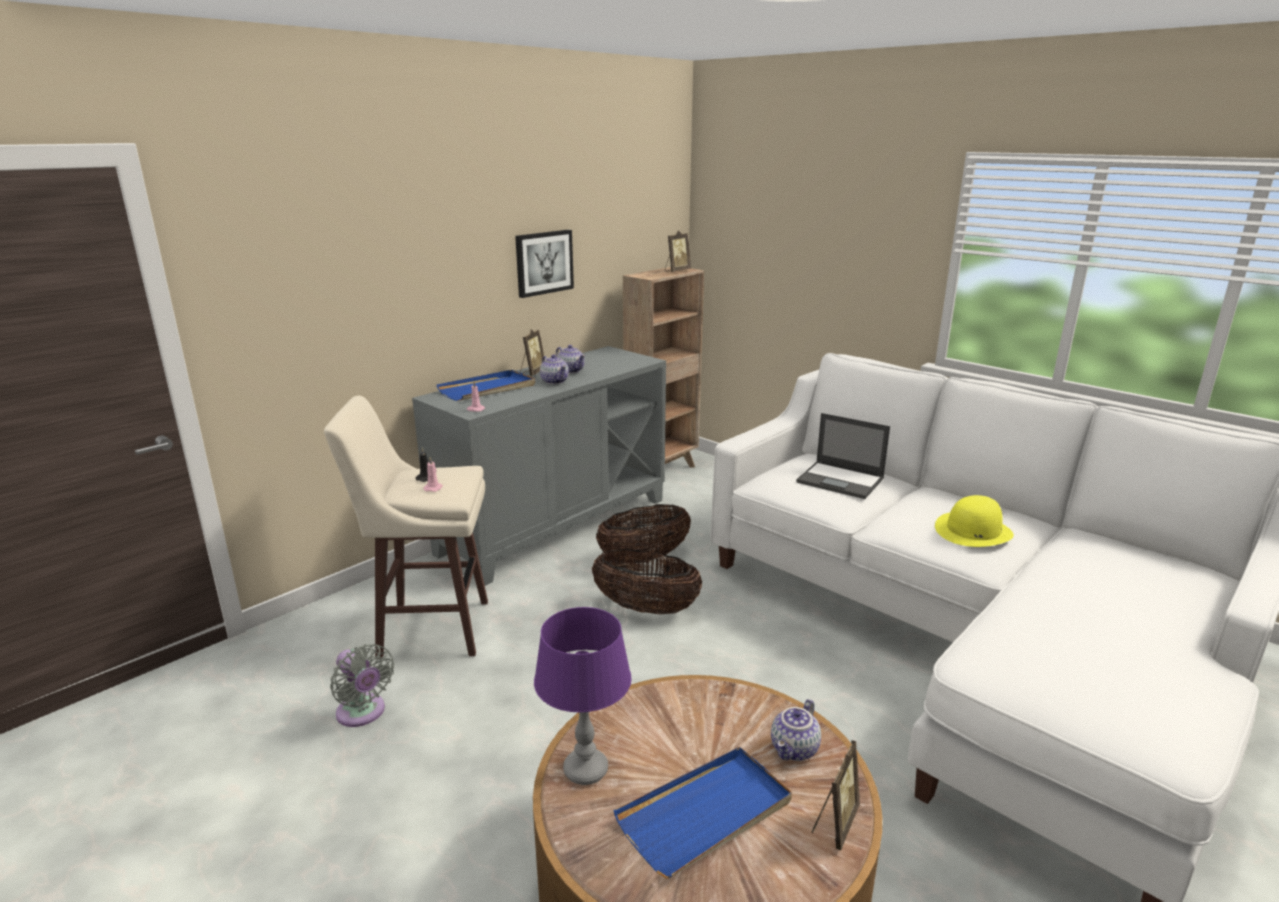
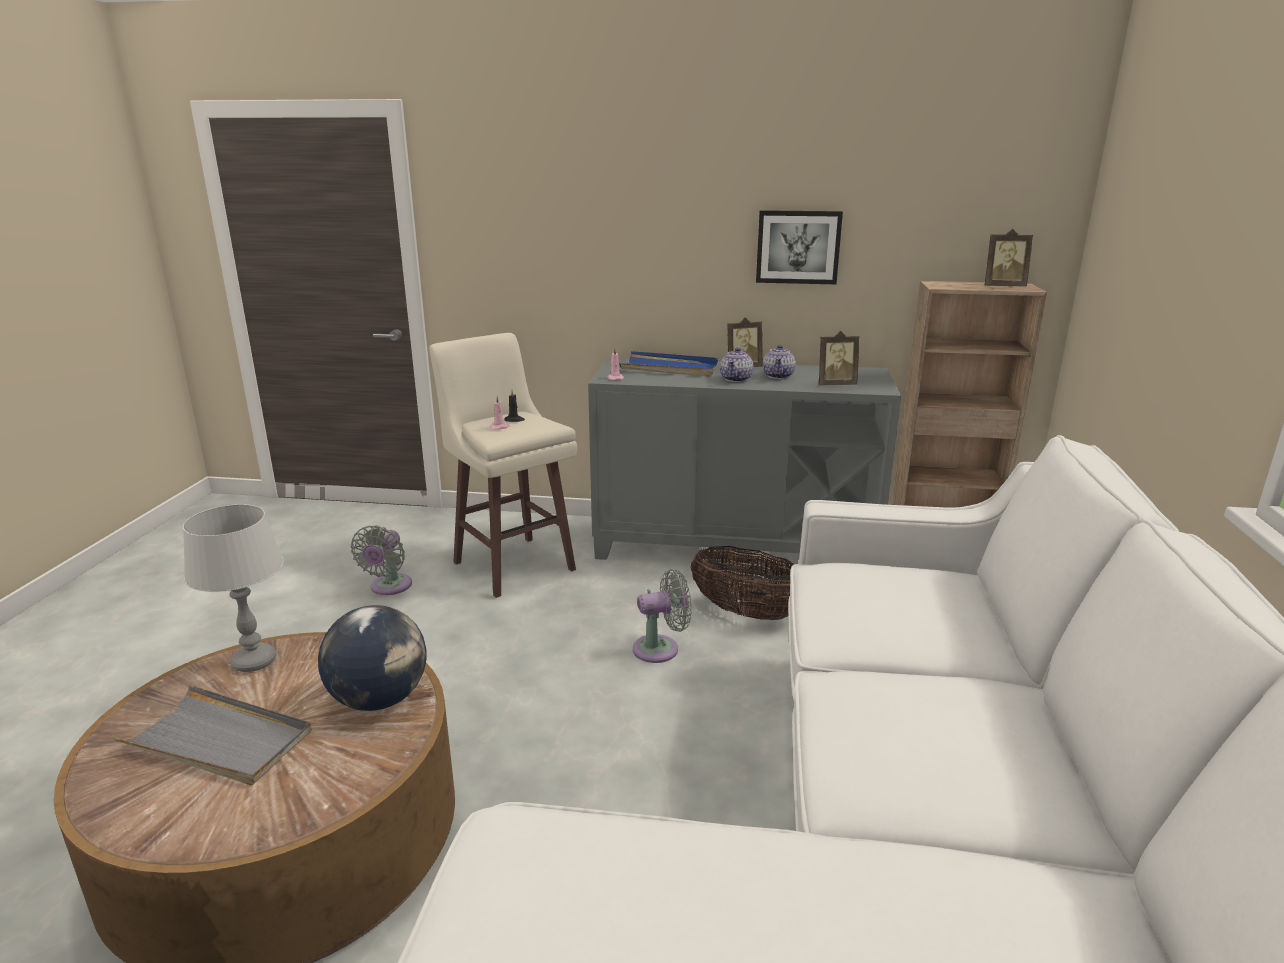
camera: 55 degrees right, 0 degrees up
(585, 770) = (254, 661): purple table lamp -> grey table lamp
(646, 608) = (660, 648): basket -> grey fan
(706, 814) = (219, 740): blue tray -> grey tray
(718, 710) = (379, 699): none -> globe
(795, 750) = (340, 766): teapot -> none
(834, 823) = (232, 825): picture frame -> picture frame (835, 385)
(841, 480) = (910, 612): laptop -> none
(973, 531) = (919, 756): yellow hat -> none

